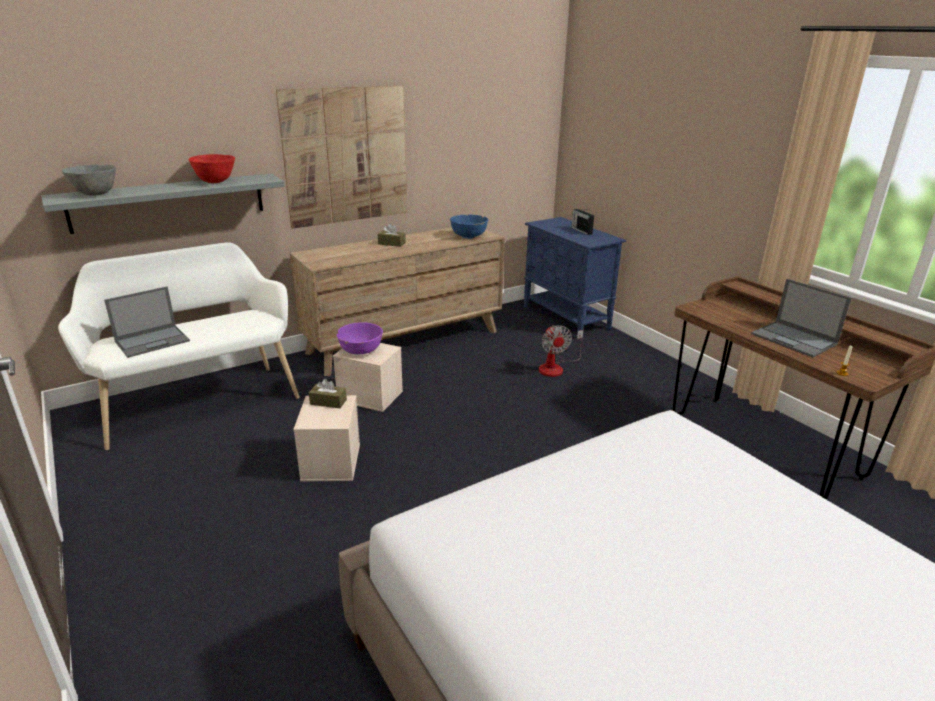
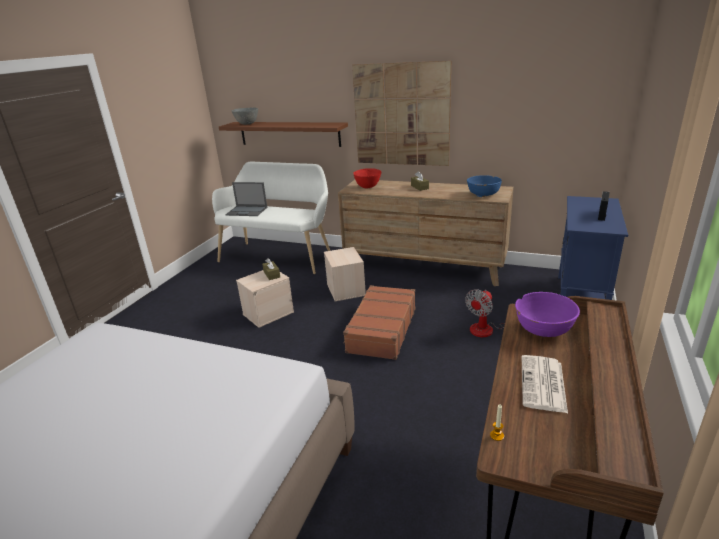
camera: 55 degrees right, 0 degrees up
(169, 202) = (289, 134): grey shelf -> brown shelf
(215, 182) = (306, 124): red bowl -> red bowl (367, 187)
(361, 350) = (340, 255): purple bowl -> purple bowl (543, 329)
(479, 411) = (381, 330): none -> brown suitcase
(794, 339) = (543, 384): laptop -> newspaper

